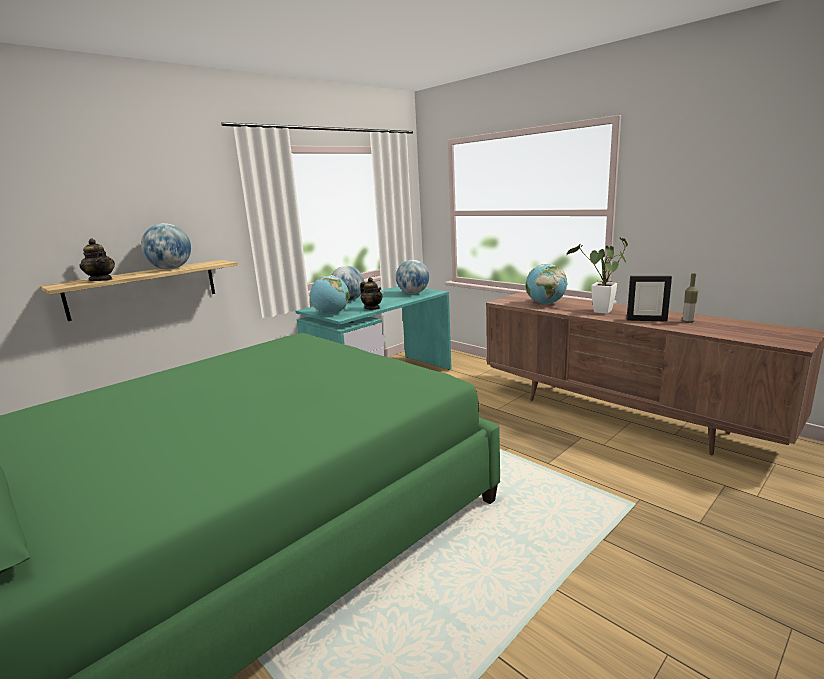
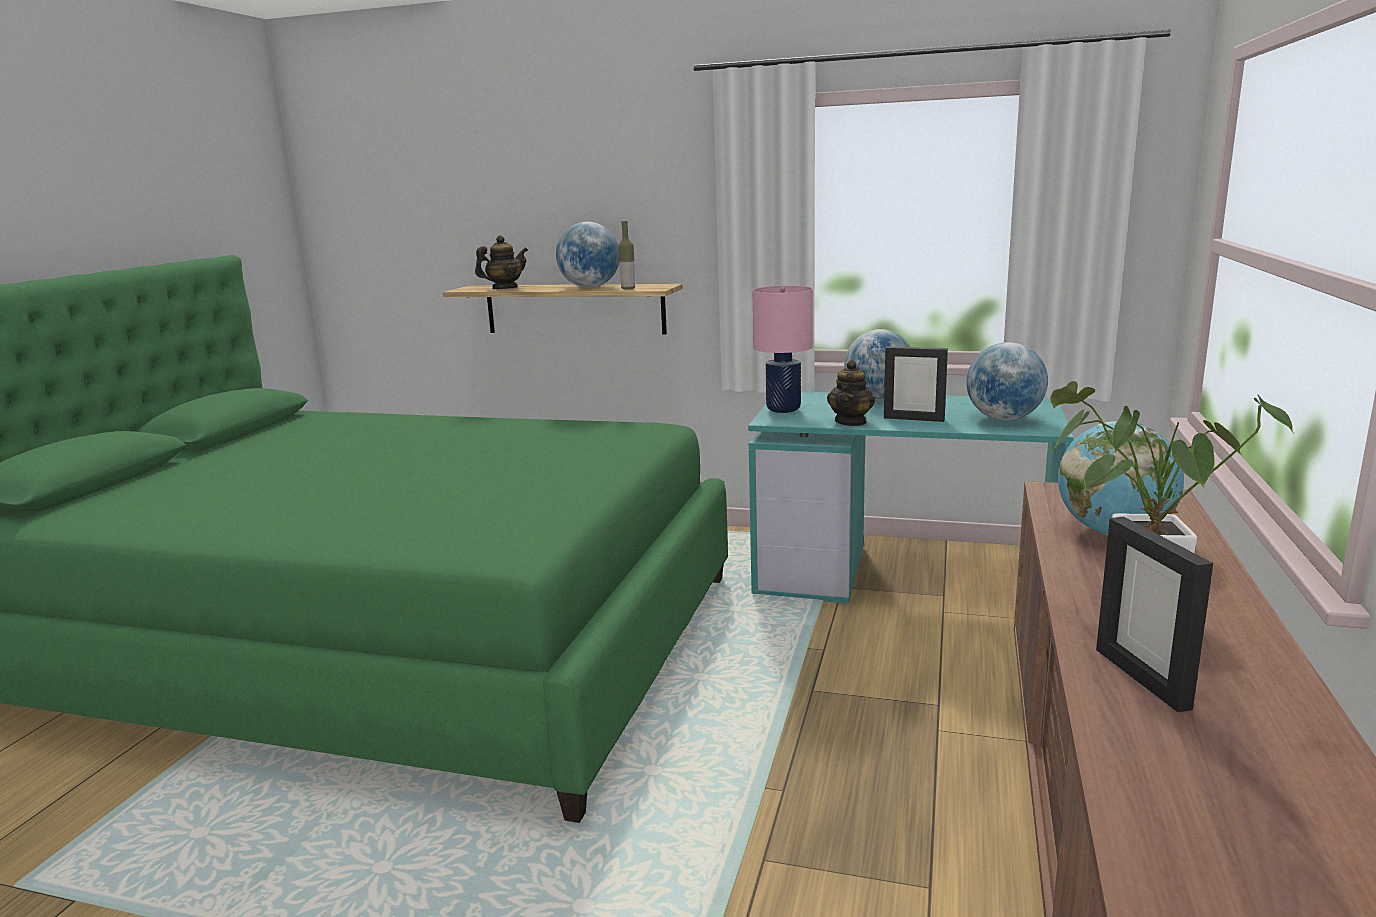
camera: 60 degrees right, 0 degrees up
(101, 280) = (504, 289): teapot -> teapot turned 135 degrees counterclockwise
(331, 314) = (783, 411): globe -> pink table lamp
(387, 301) = (914, 418): none -> picture frame
(688, 321) = (1229, 750): bottle -> bottle (628, 289)

